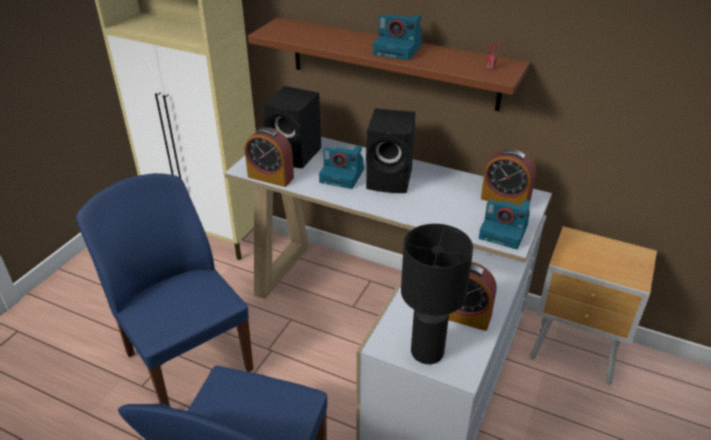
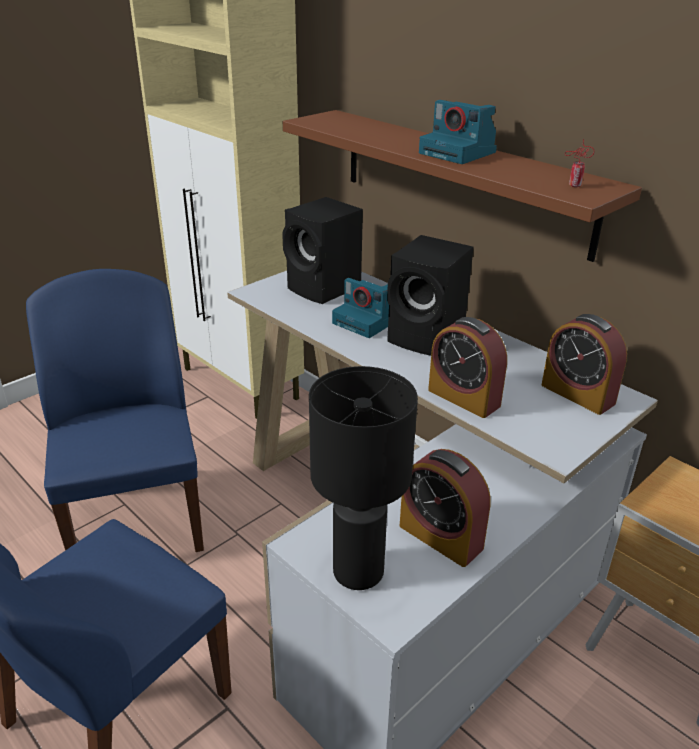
camera: 20 degrees right, 5 degrees down
(270, 177) = (277, 306): alarm clock -> alarm clock (464, 398)
(505, 232) = (553, 434): camera -> none

